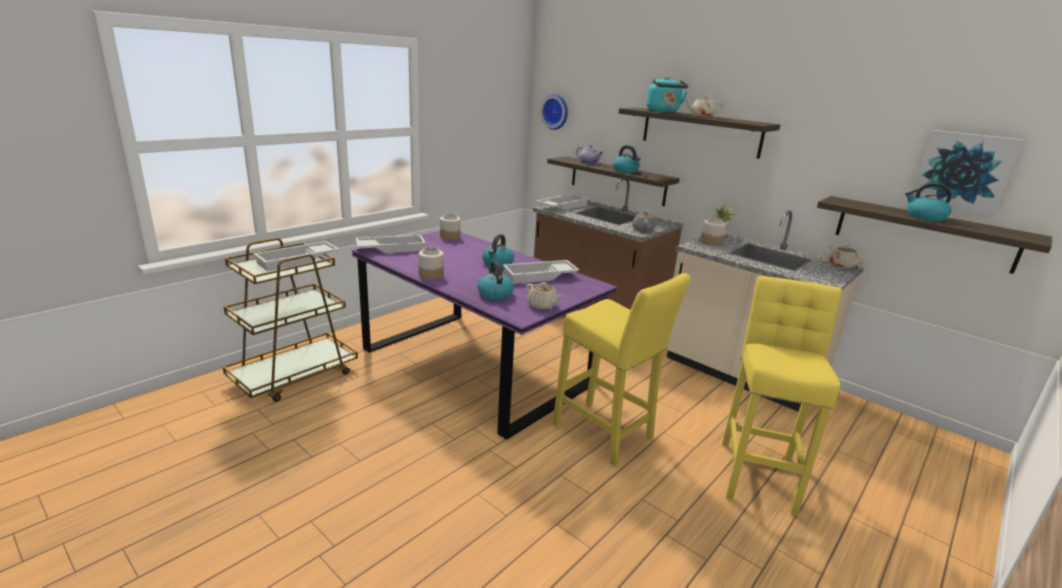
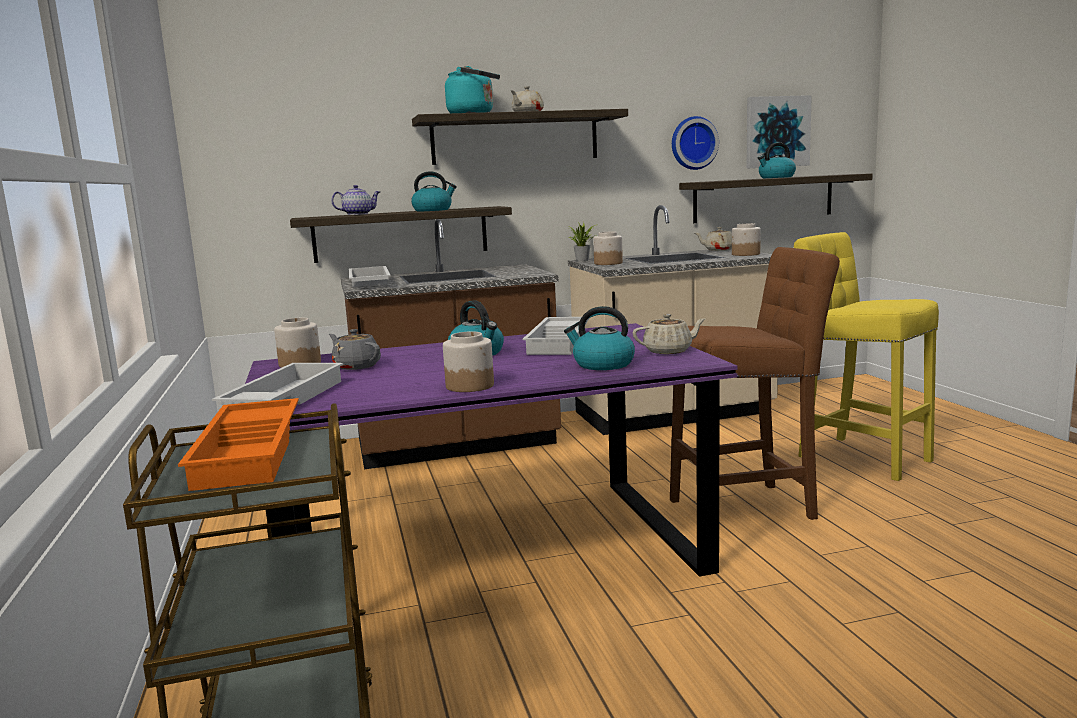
camera: 55 degrees left, 10 degrees down
(297, 261) = (252, 453): white tray -> orange tray
(556, 112) = (250, 147): wall clock -> wall clock (693, 143)
(606, 435) = (748, 507): yellow stool -> brown stool
(643, 229) = (528, 272): grey teapot -> grey teapot (356, 366)
(824, 276) = (745, 254): none -> jar

